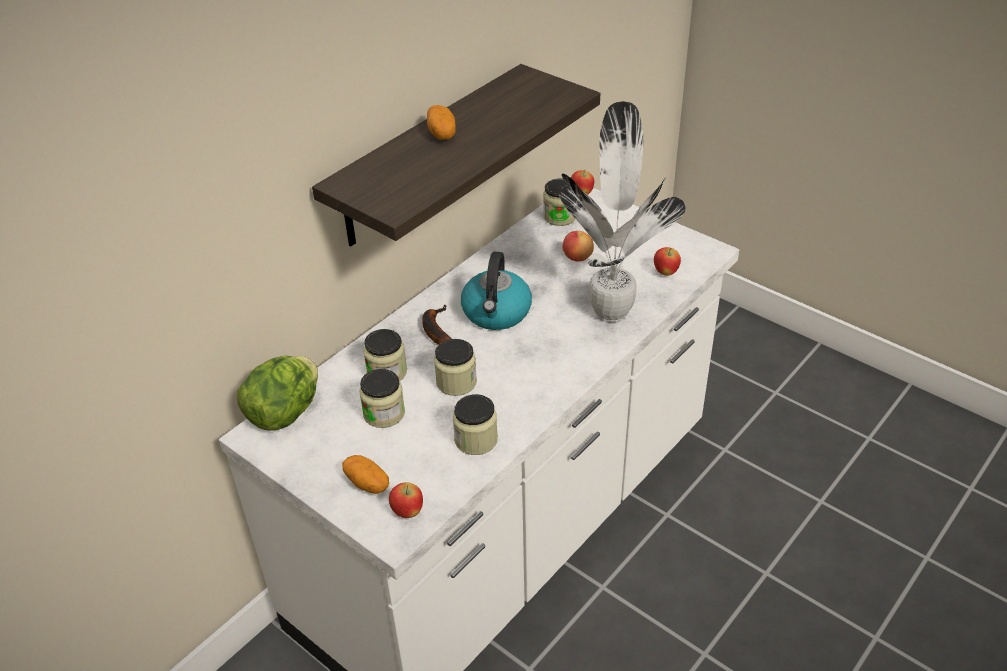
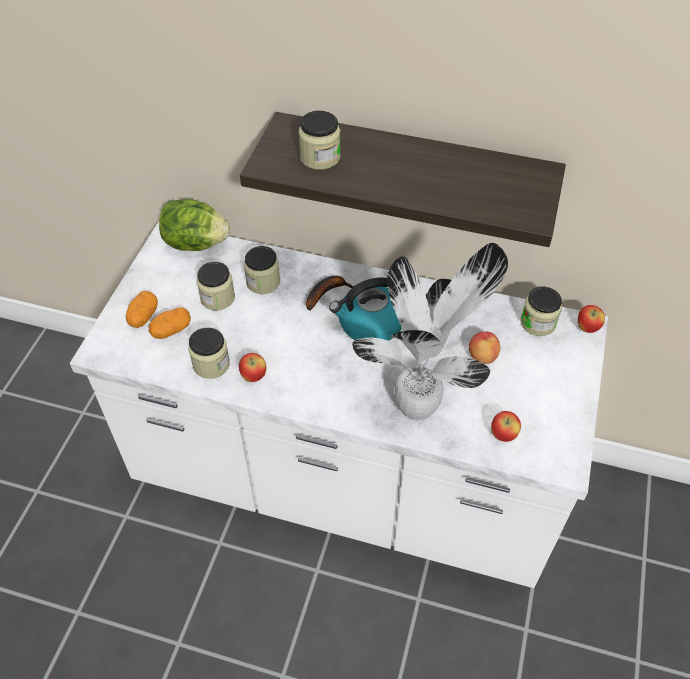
camera: 65 degrees right, 10 degrees up
(407, 512) = (122, 350): apple -> apple (254, 376)
(442, 133) = (398, 154): potato -> potato (171, 330)
(456, 382) = (271, 328): jar -> jar (320, 157)

